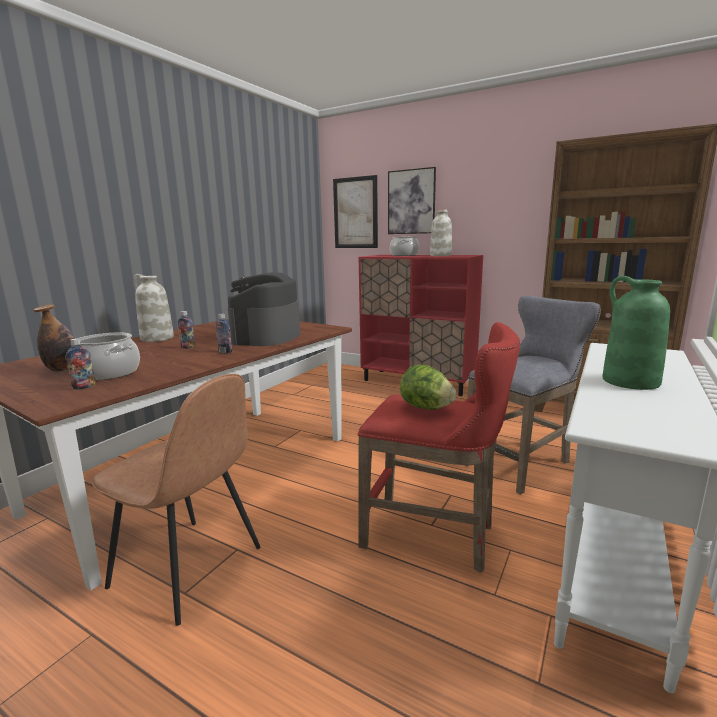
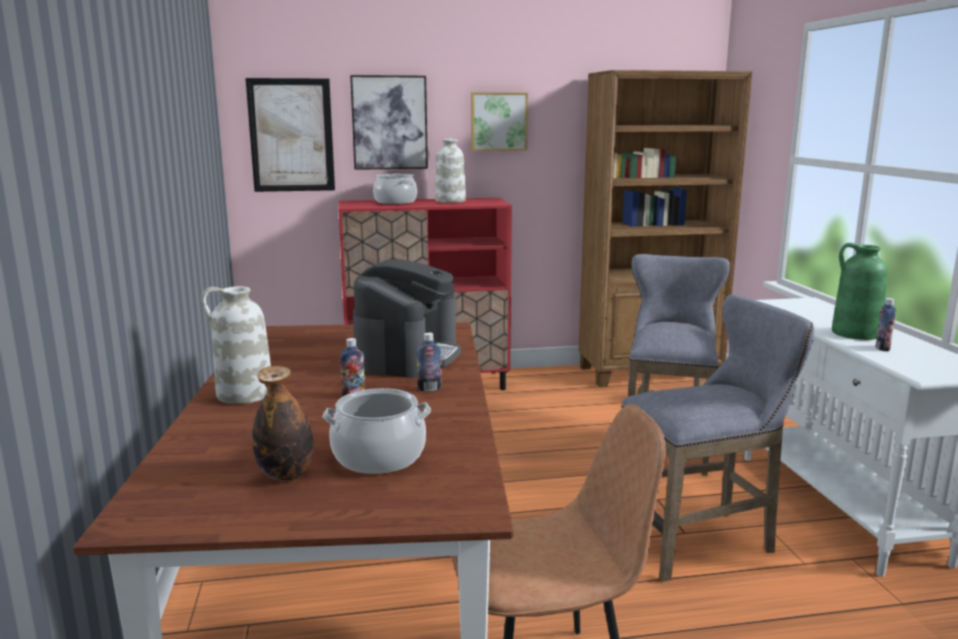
camera: 40 degrees left, 0 degrees up
(84, 387) = (419, 481): bottle -> bottle (882, 348)
(266, 336) = (408, 356): coffee machine -> coffee machine turned 135 degrees counterclockwise
(426, 408) = (711, 399): lettuce -> none
(435, 536) = (702, 541): red stool -> grey stool
(487, 197) = (498, 121): none -> picture

